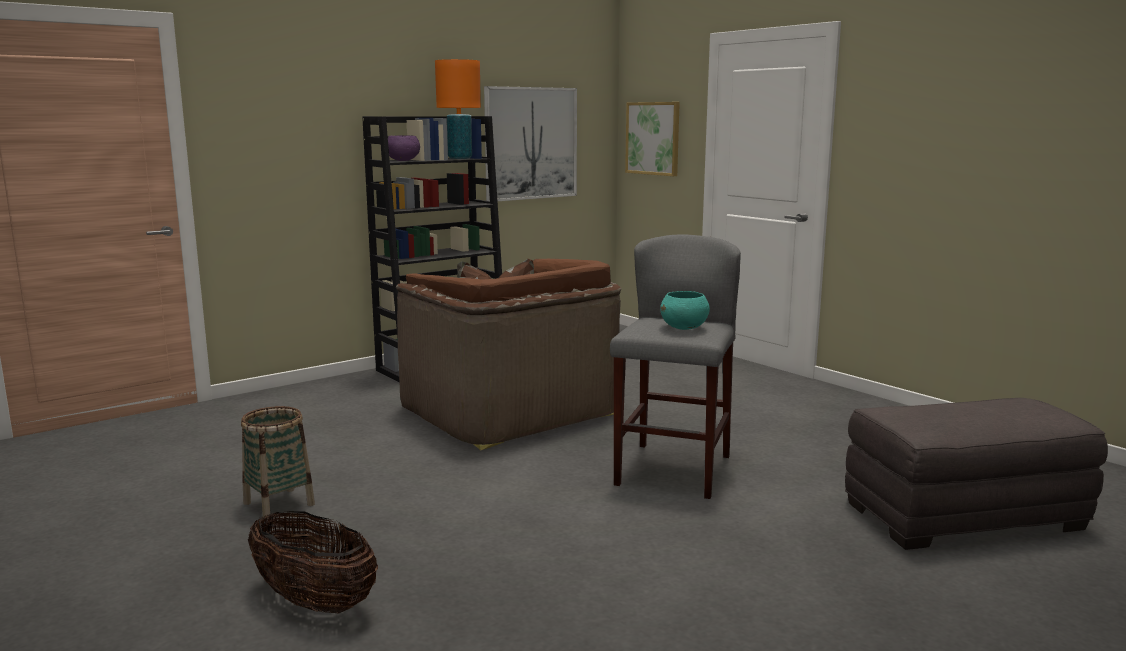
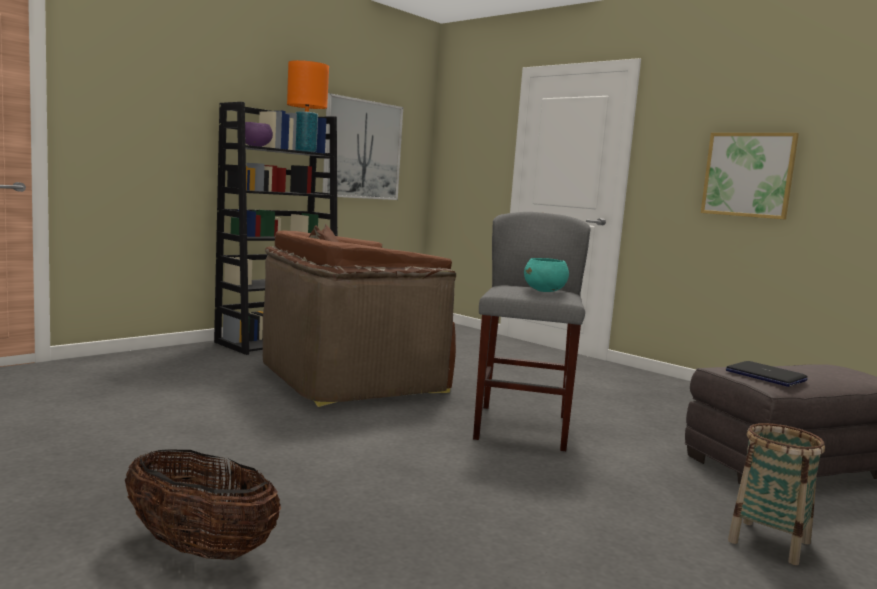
camera: 10 degrees left, 5 degrees down
(278, 504) = (139, 453): basket -> basket (768, 542)
(509, 411) = (352, 377): brown armchair -> brown armchair turned 105 degrees clockwise
(653, 138) = (465, 155): picture -> picture (748, 175)
(923, 420) = (765, 375): none -> laptop

